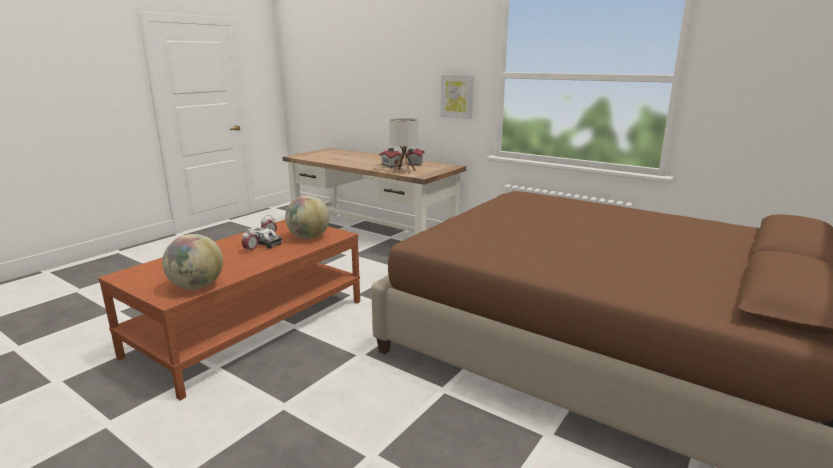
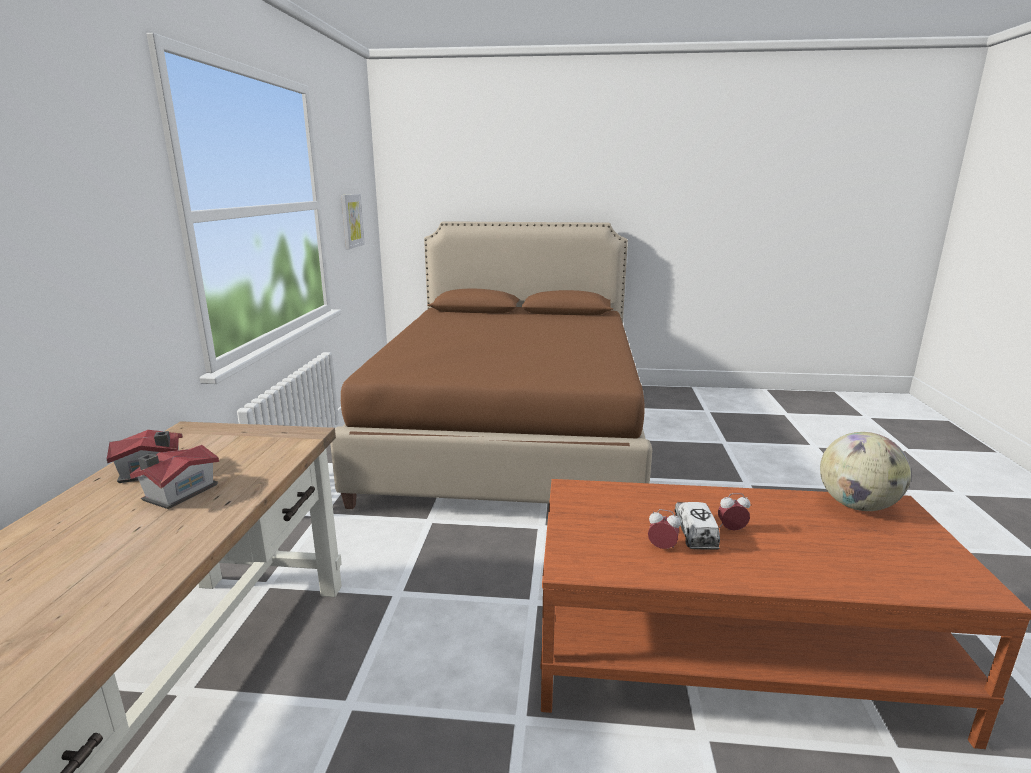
camera: 120 degrees left, 0 degrees up
(309, 237) = (618, 507): globe -> none
(404, 171) = (265, 459): table lamp -> none
(457, 96) = (122, 278): picture -> picture (351, 220)

